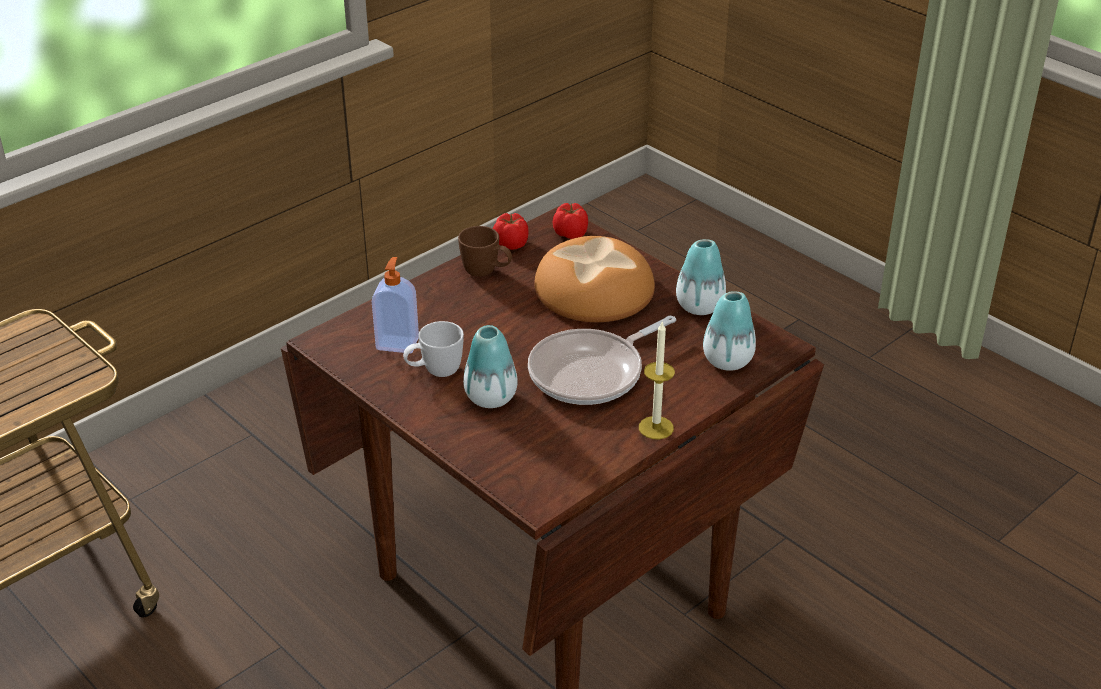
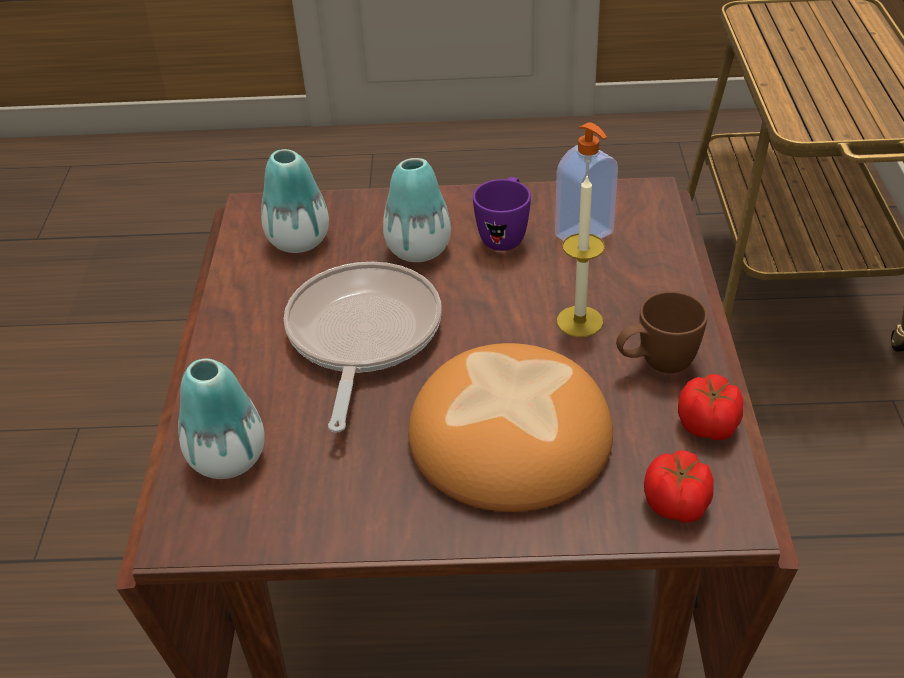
camera: 135 degrees right, 5 degrees up
(434, 372) = (505, 236): white mug -> purple mug
(656, 428) = (223, 328): candle -> candle (579, 321)
(699, 306) = (351, 515): vase -> vase (299, 241)

